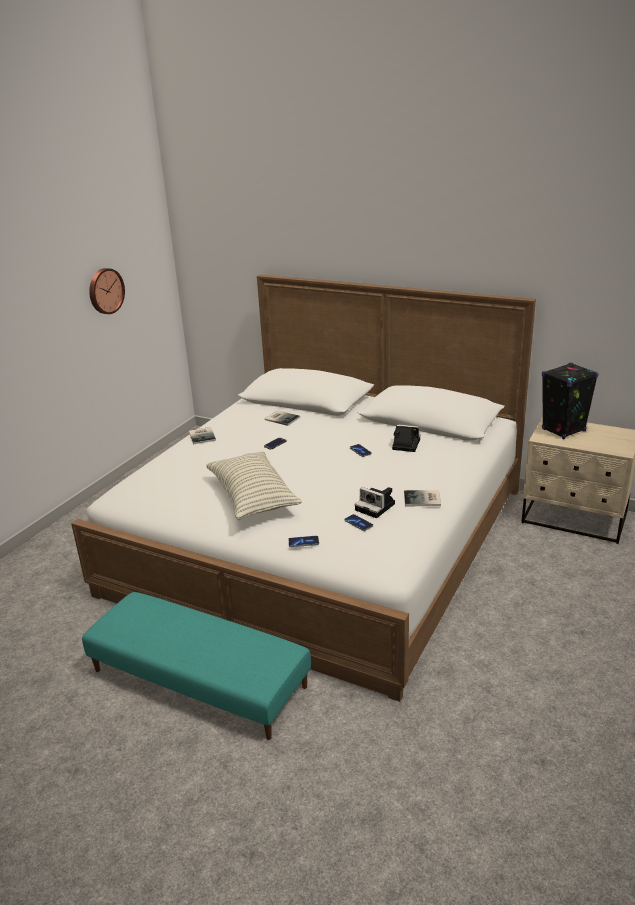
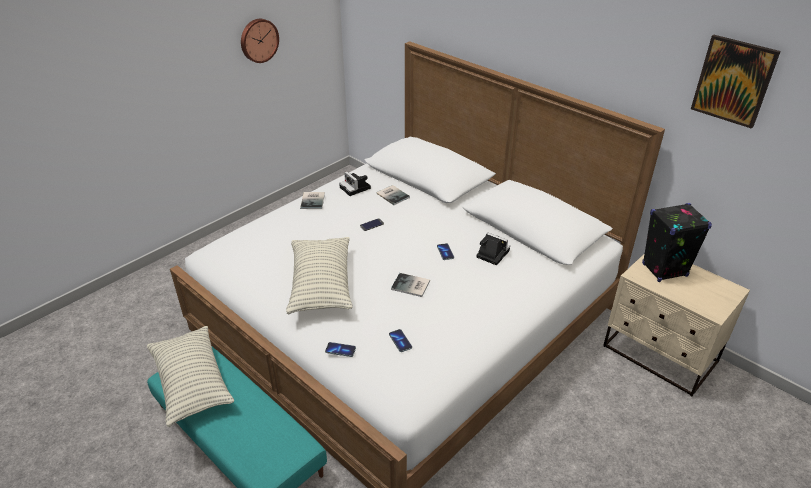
camera: 15 degrees right, 10 degrees up
(137, 627) = (192, 383): none -> pillow
(376, 507) = (426, 325): camera -> camera (356, 188)
(423, 499) = (475, 327): book -> book (411, 286)
(589, 241) = (733, 81): none -> picture

